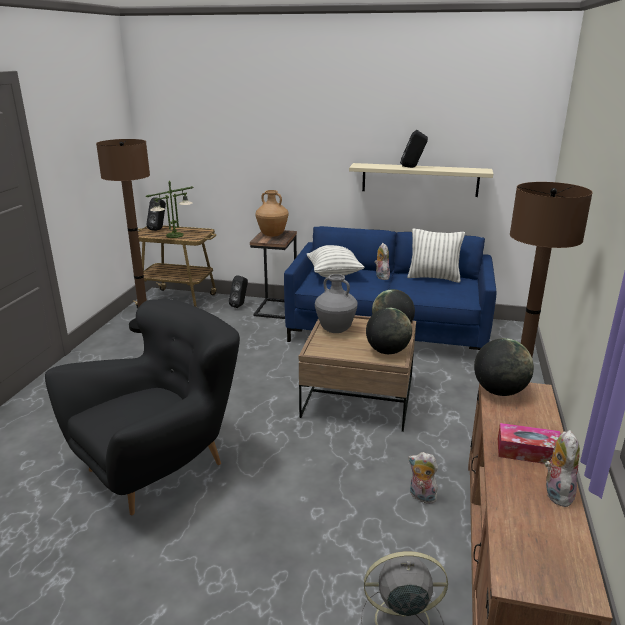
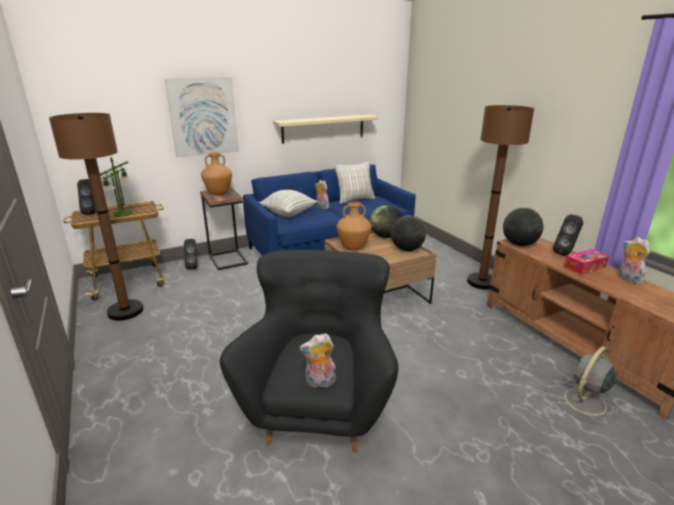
camera: 40 degrees left, 0 degrees up
(276, 151) = (203, 117): none -> picture
(335, 330) = (353, 248): grey vase -> brown vase
(412, 167) = (322, 118): black speaker -> black speaker (566, 253)
(421, 497) = (493, 334): plush toy -> plush toy (320, 383)

